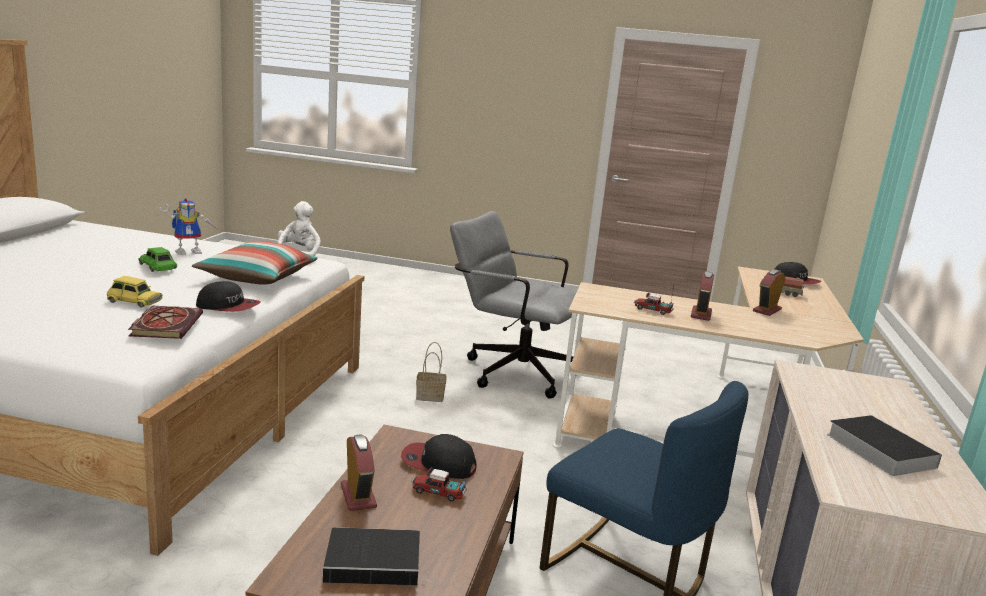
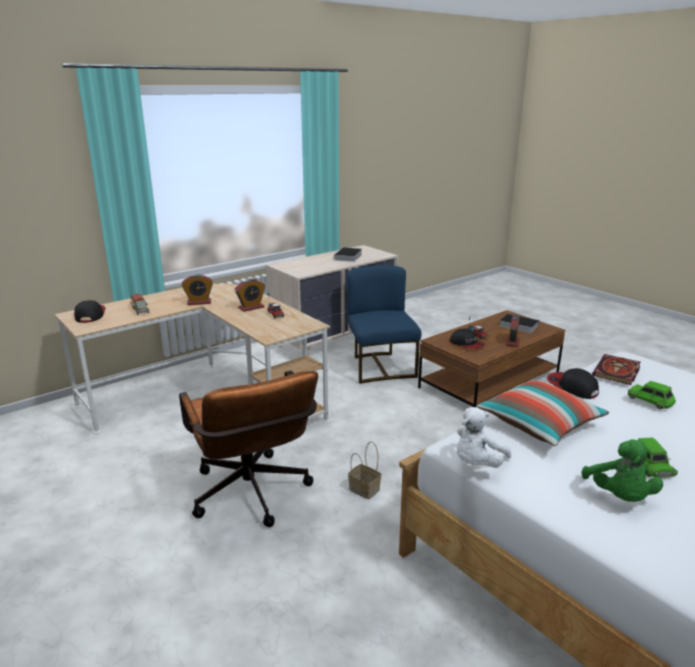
camera: 140 degrees left, 5 degrees up
(134, 301) = (650, 400): yellow toy car -> green toy car
(190, 251) = (619, 497): toy robot -> green plush toy
(511, 371) = (253, 497): grey office chair -> brown office chair

